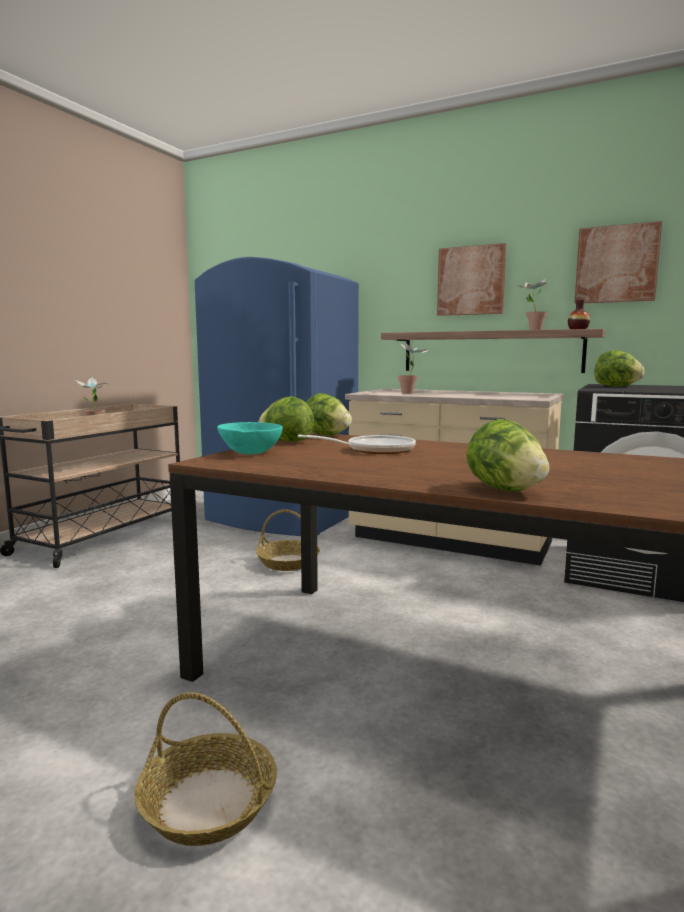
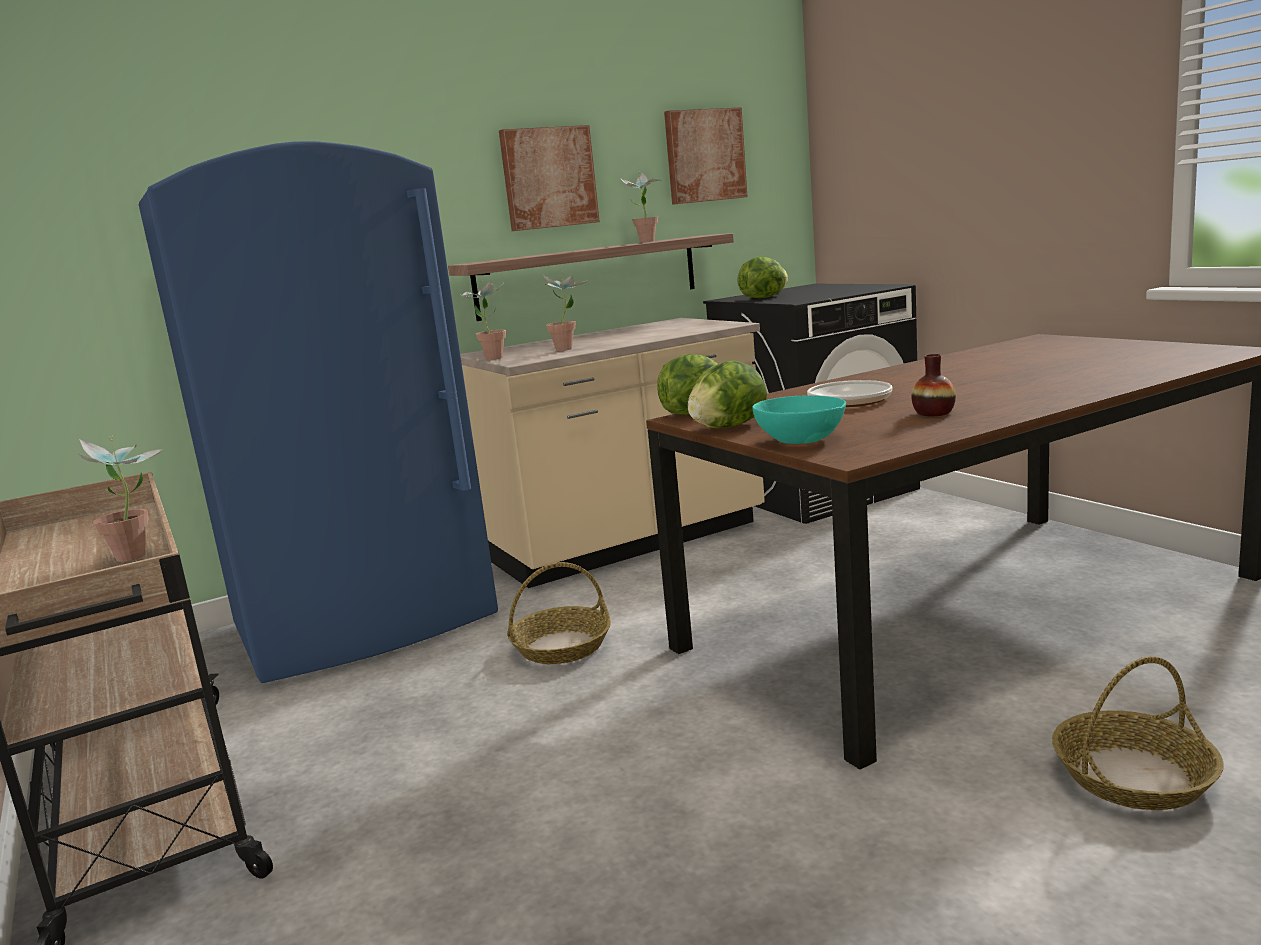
camera: 55 degrees left, 5 degrees up
(373, 391) = (491, 358): none -> potted plant
(505, 490) = (1100, 384): lettuce -> none
(578, 329) = (696, 236): vase -> vase (933, 413)

